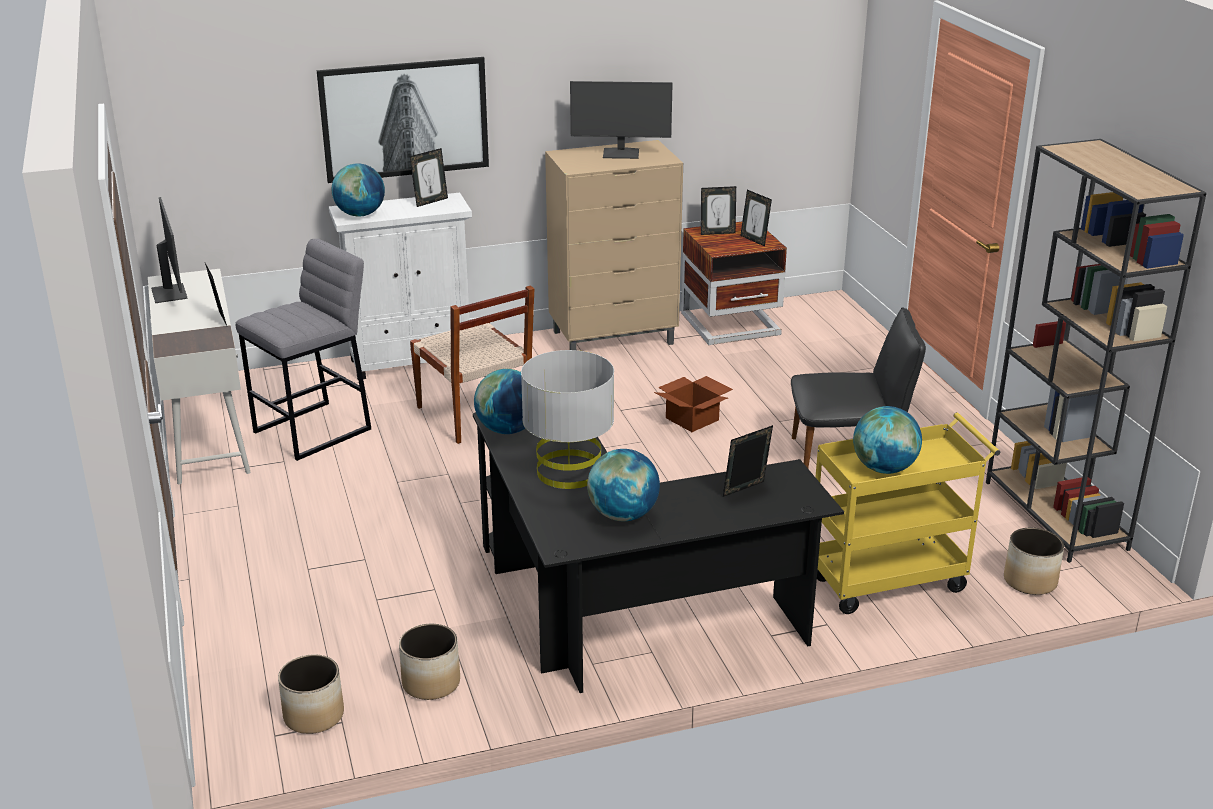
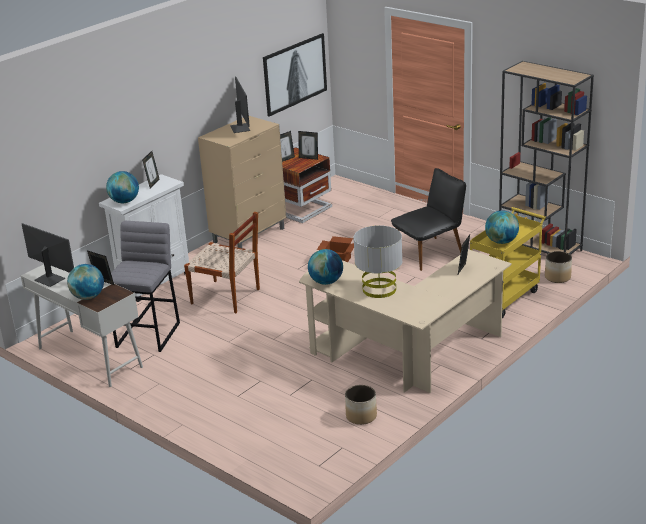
camera: 30 degrees left, 0 degrees up
(313, 716) = (326, 451): planter -> none
(405, 119) = (129, 139): picture -> picture (295, 74)
(618, 613) = (407, 356): black desk -> beige desk
(621, 154) = (240, 128): monitor -> monitor turned 75 degrees counterclockwise
(623, 515) = (427, 297): globe -> globe (88, 297)

